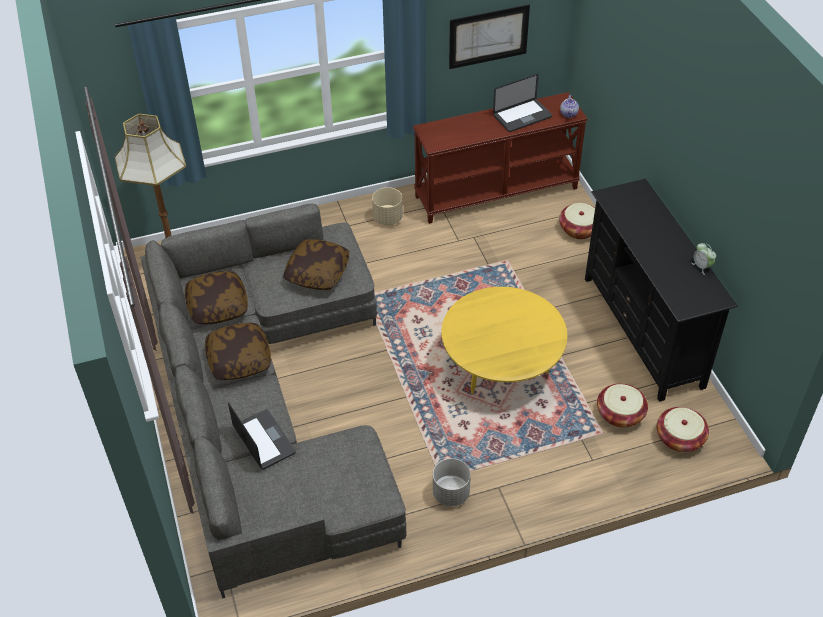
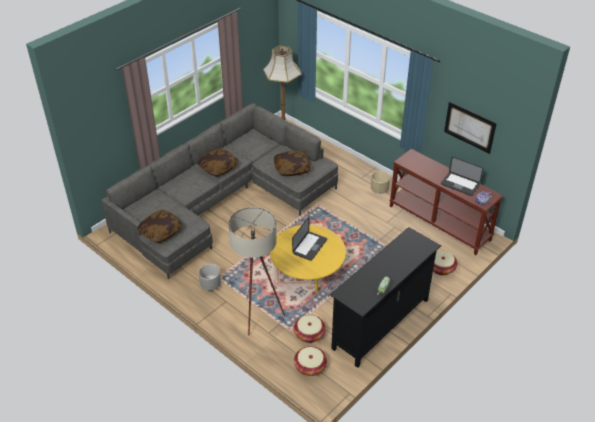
camera: 60 degrees right, 5 degrees down
(217, 306) = (246, 147): pillow -> pillow (161, 231)
(264, 440) = (176, 194): laptop -> laptop (309, 246)
(561, 463) = (258, 321): none -> beige floor lamp

